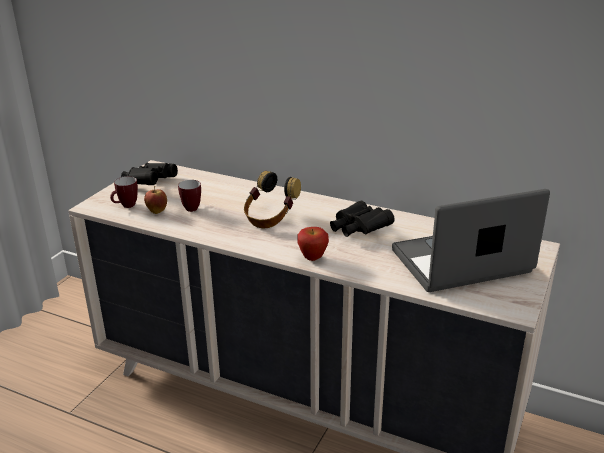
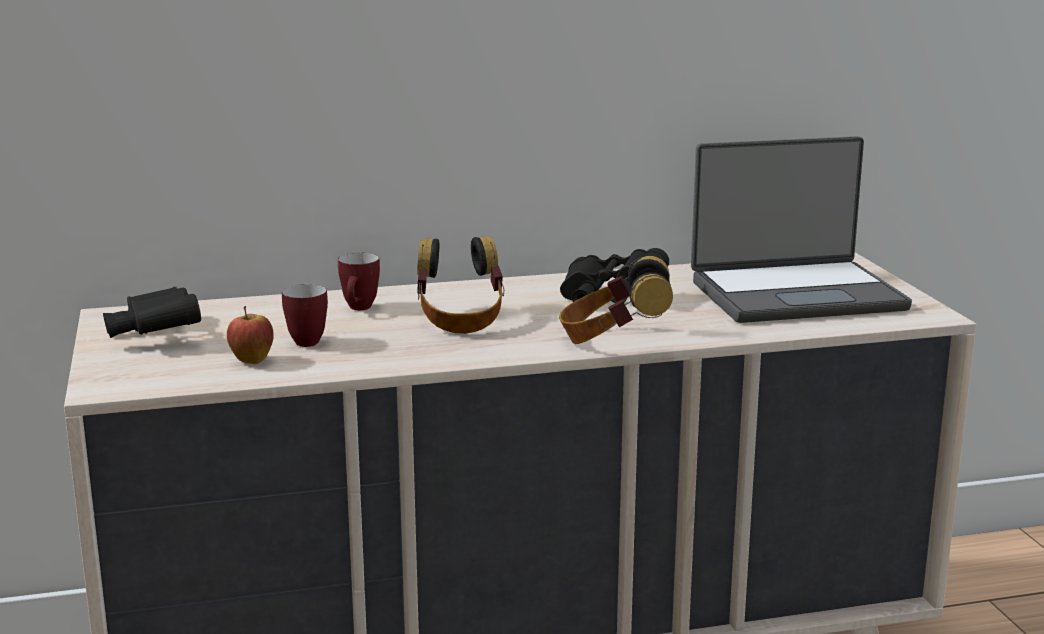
camera: 40 degrees left, 10 degrees down
(126, 206) = (177, 371): mug -> mug (359, 309)
(313, 258) = (613, 341): apple -> headphones
(462, 263) = (795, 294): laptop -> laptop turned 135 degrees counterclockwise

